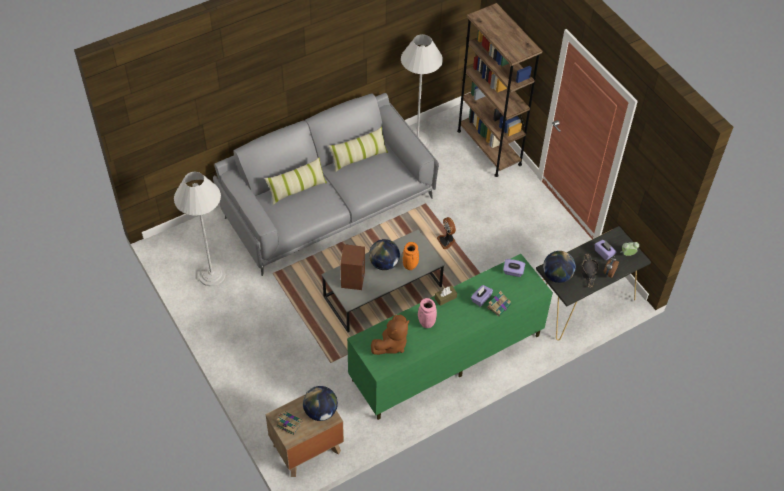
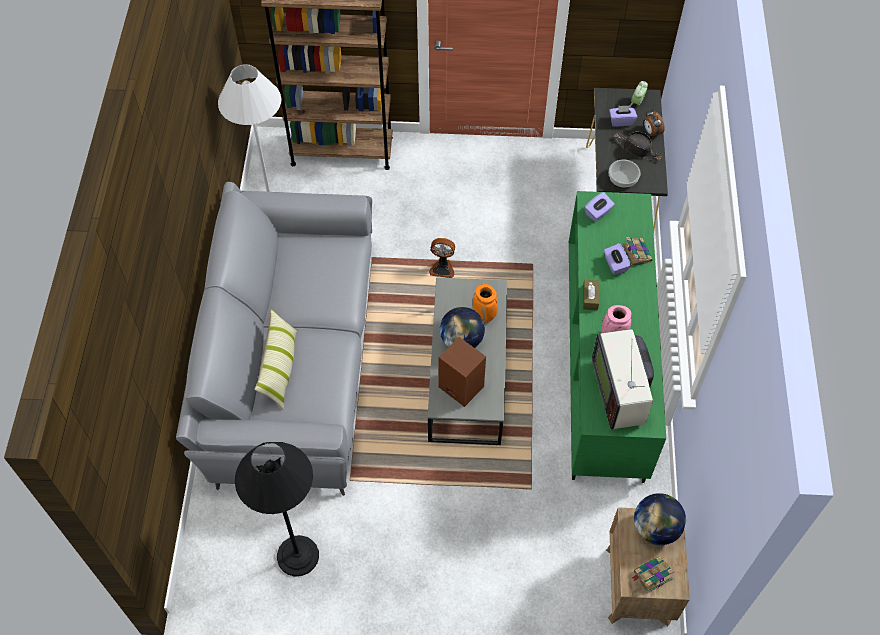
camera: 55 degrees left, 5 degrees up
(211, 275) = (297, 556): white floor lamp -> black floor lamp
(358, 157) = (285, 273): pillow -> none
(391, 344) = (621, 391): brown plush toy -> television
(557, 276) = (623, 179): globe -> bowl

